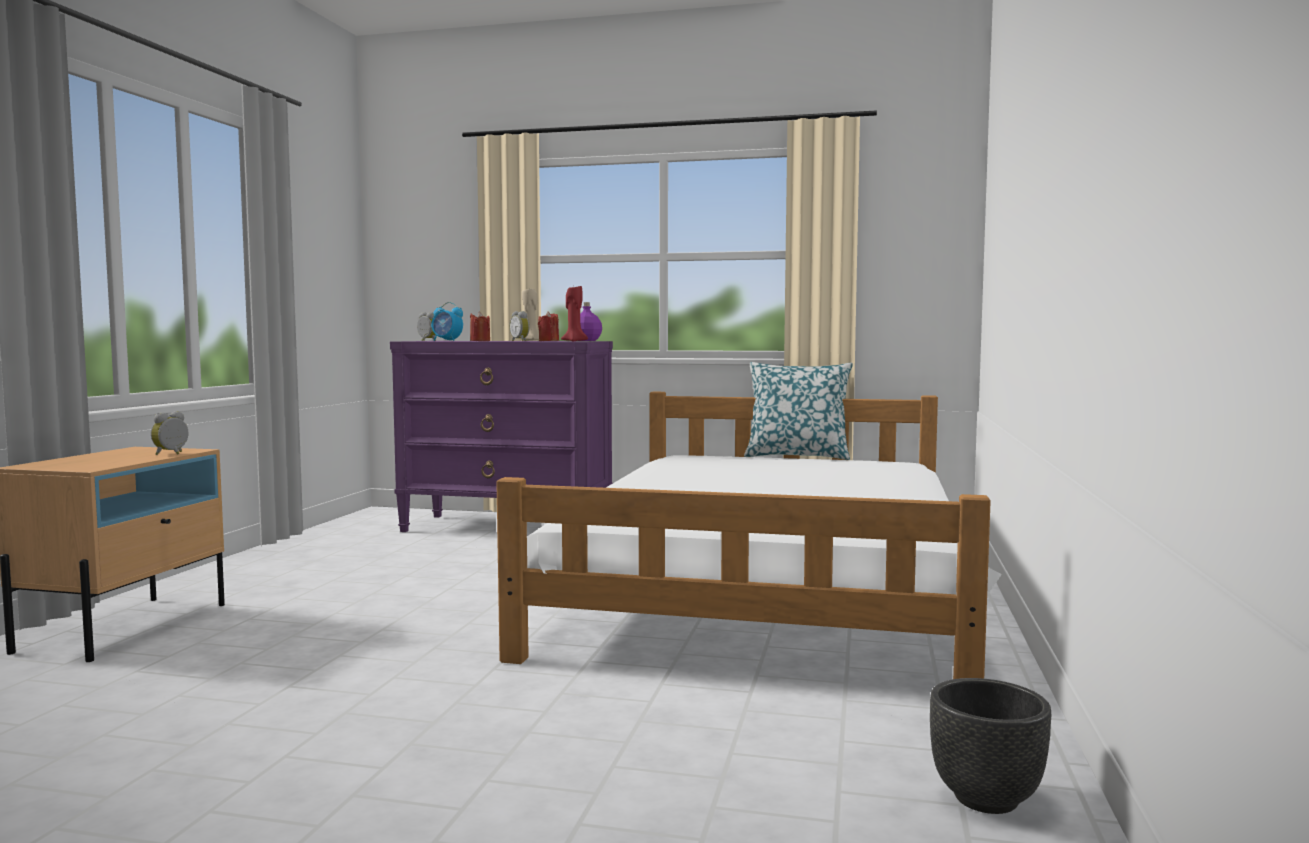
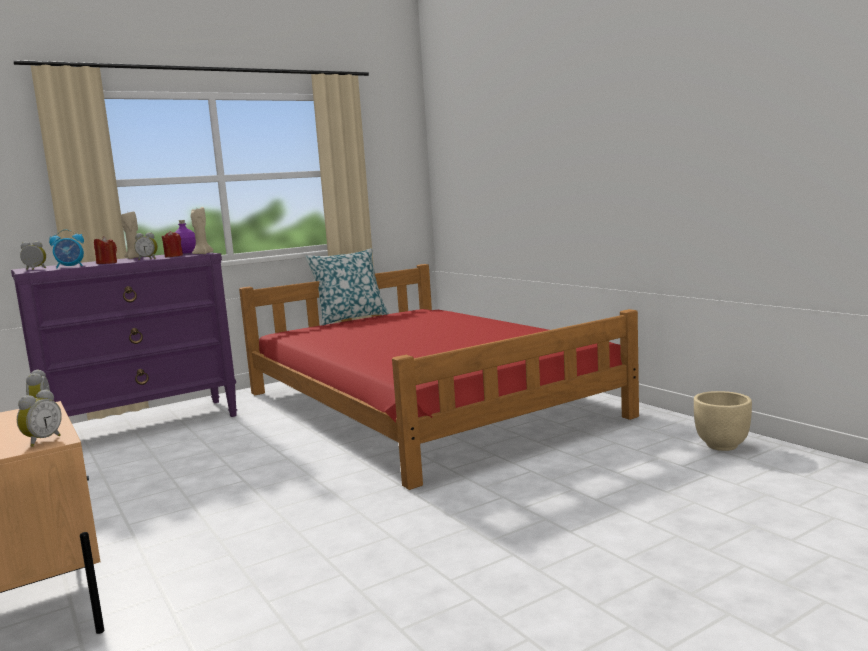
camera: 45 degrees left, 5 degrees up
(88, 466) = (41, 441): none -> alarm clock
(574, 341) = (202, 254): red candle -> beige candle
(766, 588) = (424, 404): white bed -> red bed
(984, 799) = (721, 446): black planter -> beige planter

